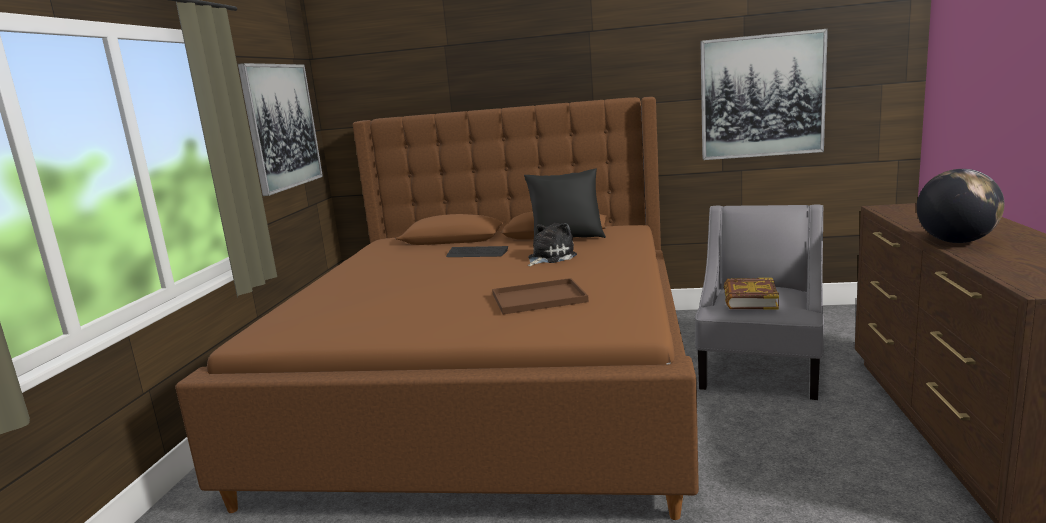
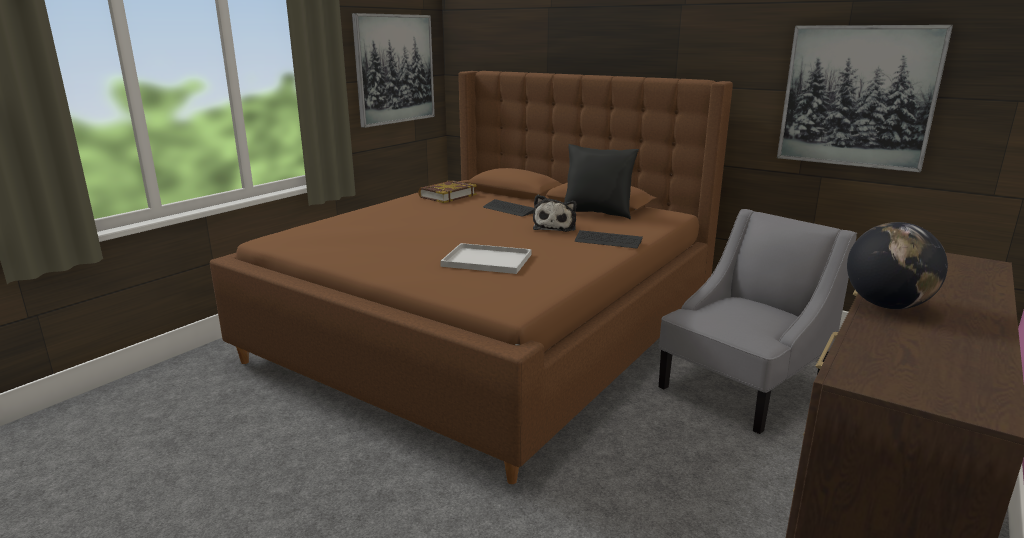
camera: 25 degrees right, 5 degrees up
(540, 297) = (489, 260): brown tray -> white tray
(549, 258) = (555, 227): plush toy -> plush toy turned 120 degrees clockwise
(618, 258) = (608, 241): none -> keyboard
(749, 299) = (727, 313): book -> book (447, 196)

